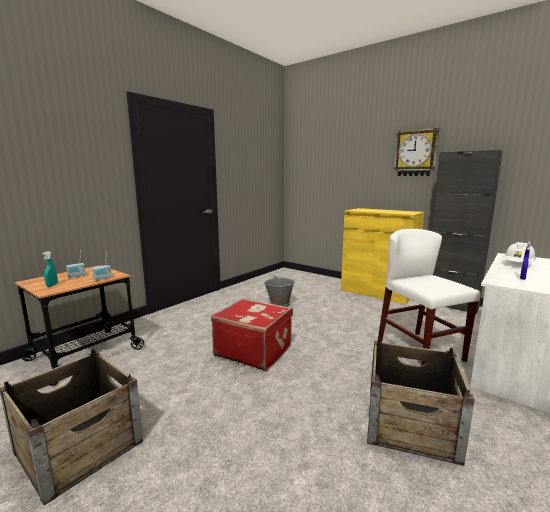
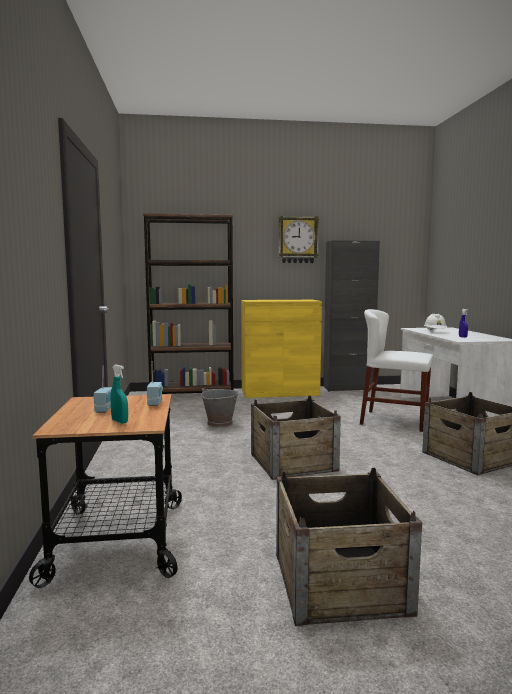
camera: 45 degrees left, 5 degrees down
(253, 350) = (292, 462): red suitcase -> crate
(313, 278) = (192, 394): none -> brown bookcase

